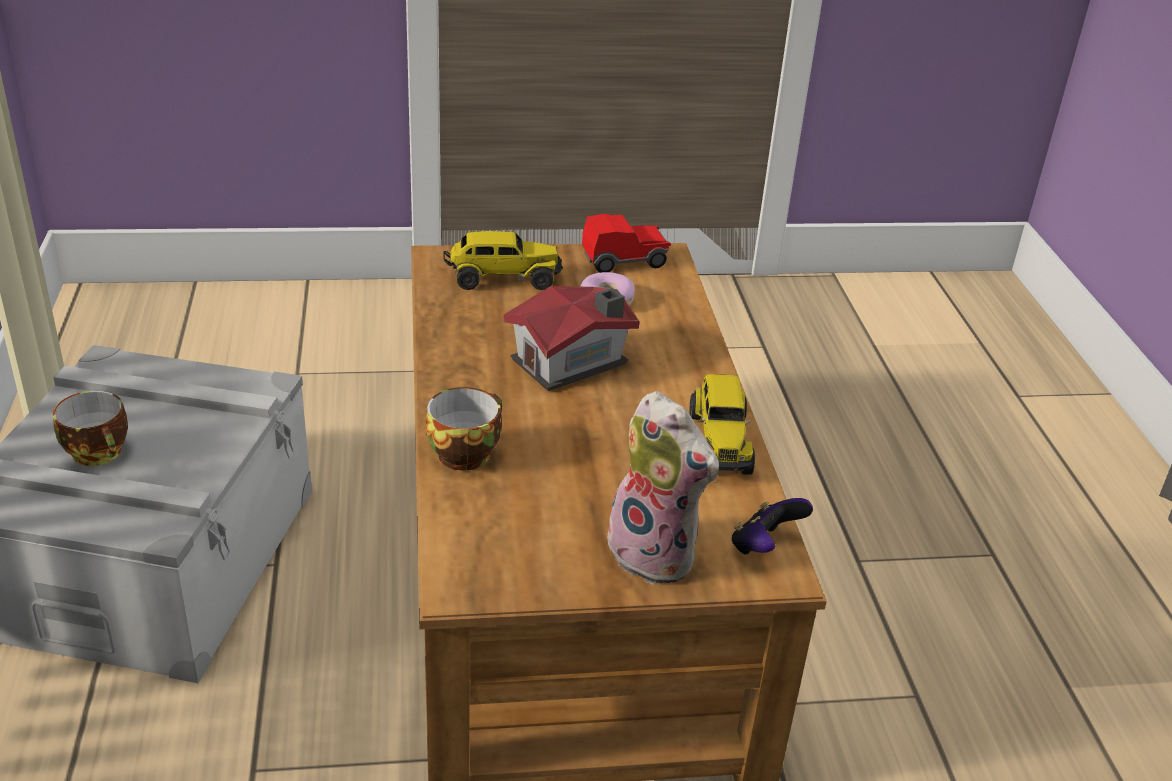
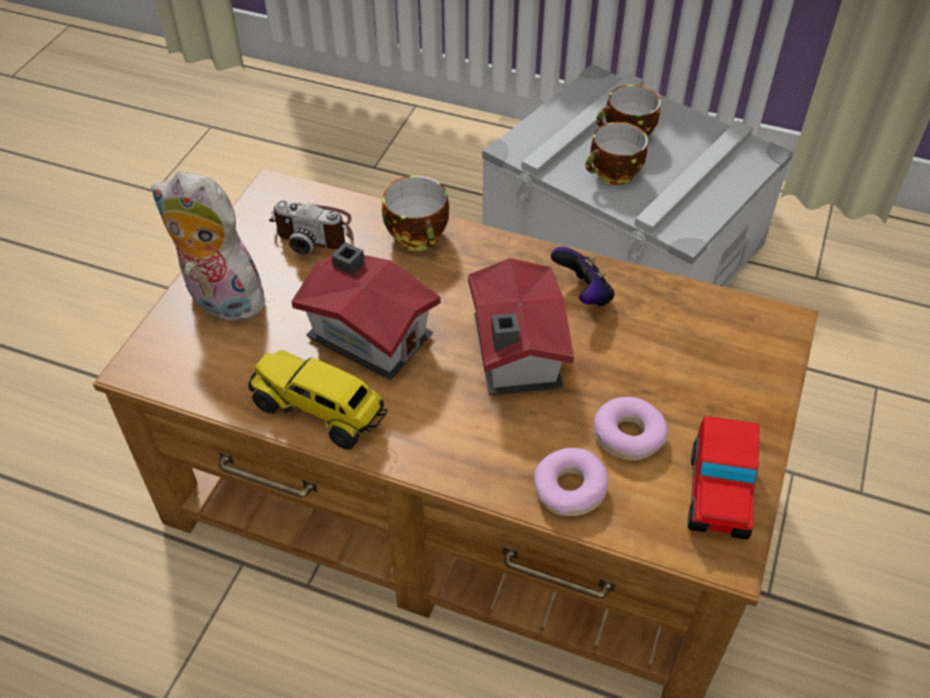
camera: 120 degrees right, 15 degrees up
(185, 446) = (614, 175): none -> cup
(502, 278) = (711, 359): toy truck -> none
(505, 527) = (315, 230): none -> camera
(615, 443) = (369, 333): none -> toy house
(657, 554) = (220, 301): plush toy -> plush toy turned 45 degrees clockwise
(675, 314) = (569, 489): none -> donut
(764, 547) = (173, 371): game controller -> game controller (583, 294)

